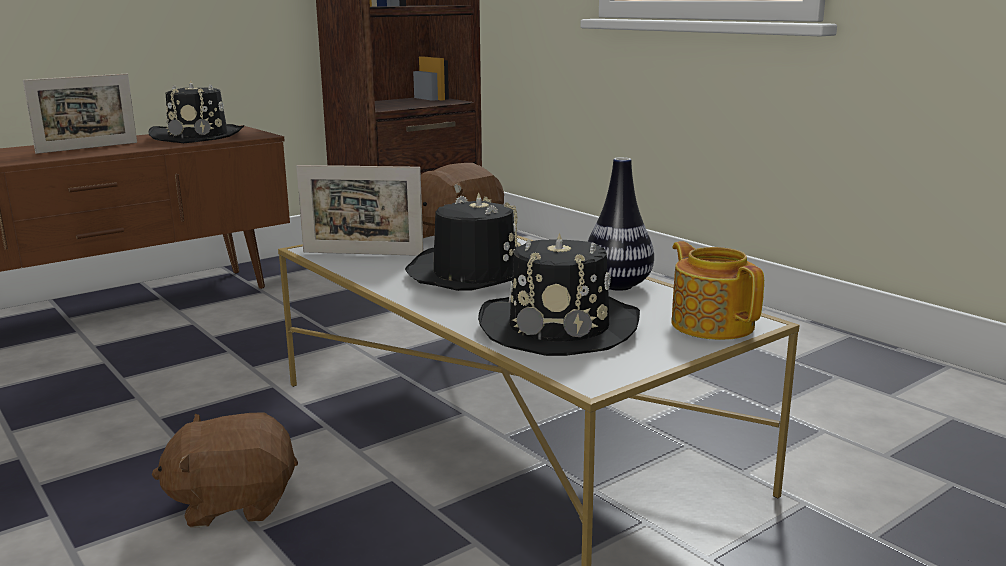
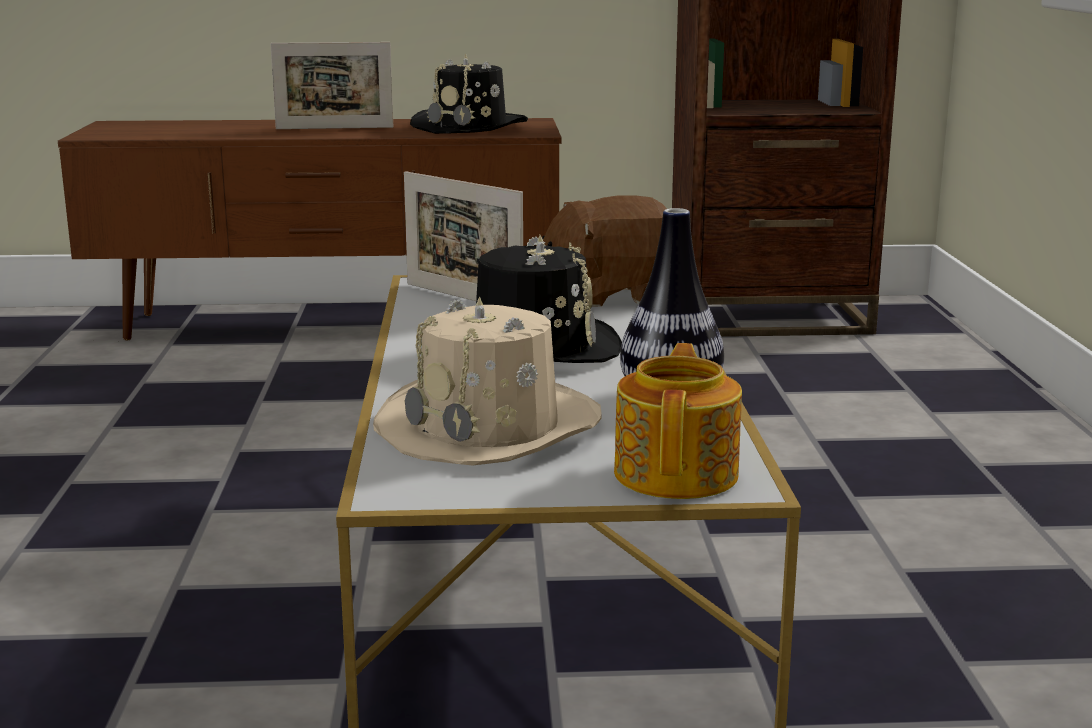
camera: 35 degrees right, 0 degrees up
(234, 503) = (189, 554): brown plush toy -> none
(559, 326) = (490, 427): black hat -> beige hat

